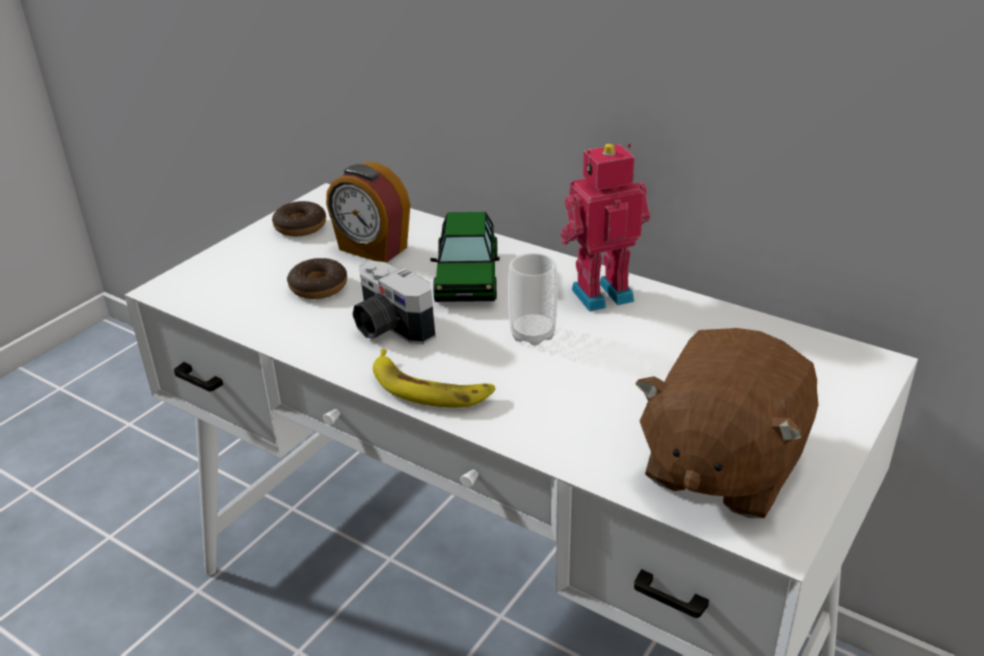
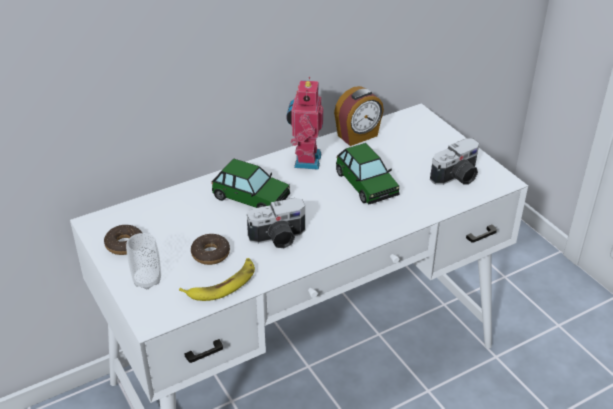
camera: 65 degrees left, 5 degrees up
(372, 249) = (185, 222): alarm clock -> alarm clock (358, 136)
(429, 388) = (346, 239): banana -> banana (222, 284)
(532, 334) = (324, 193): cup -> cup (147, 280)
(594, 367) = (366, 184): none -> toy car
(720, 466) = (457, 177): brown plush toy -> camera

